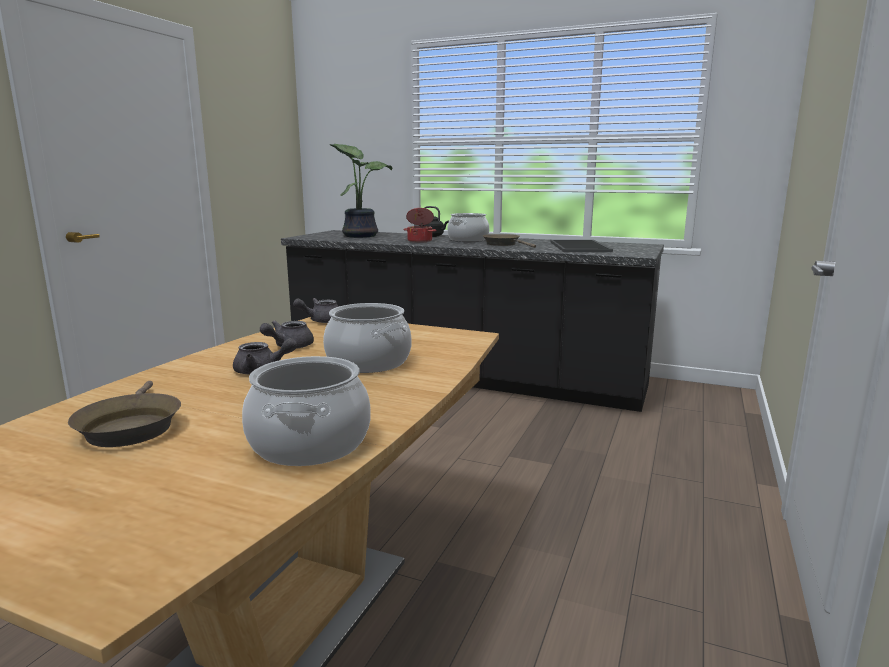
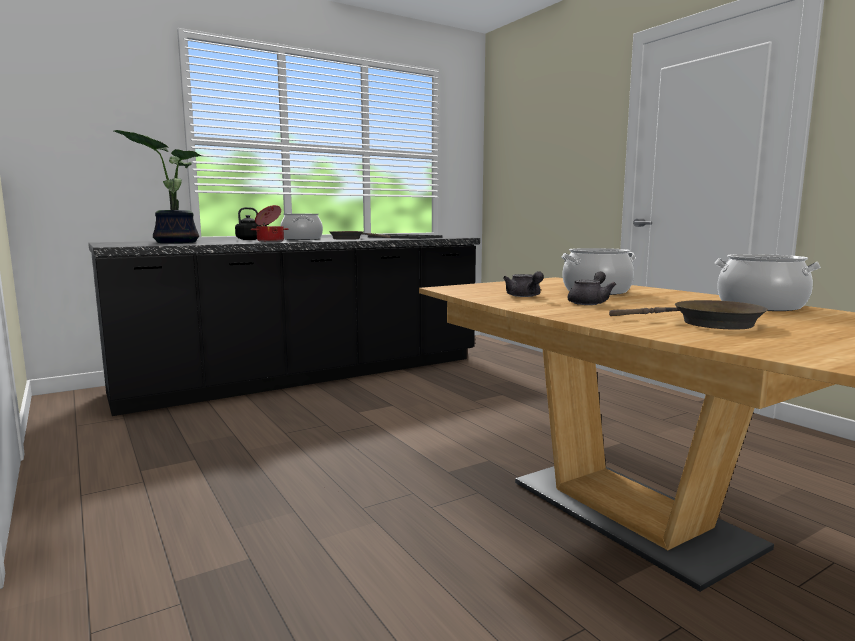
camera: 55 degrees left, 5 degrees down
(321, 321) = (449, 288): grey teapot -> none

